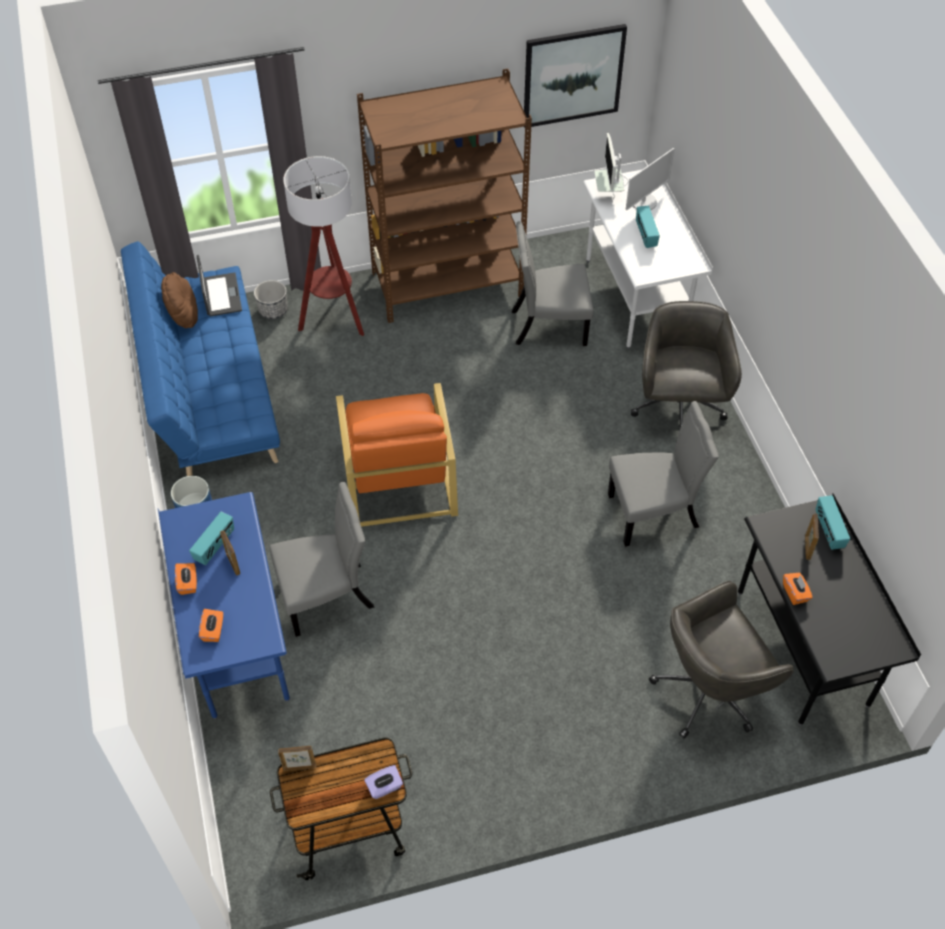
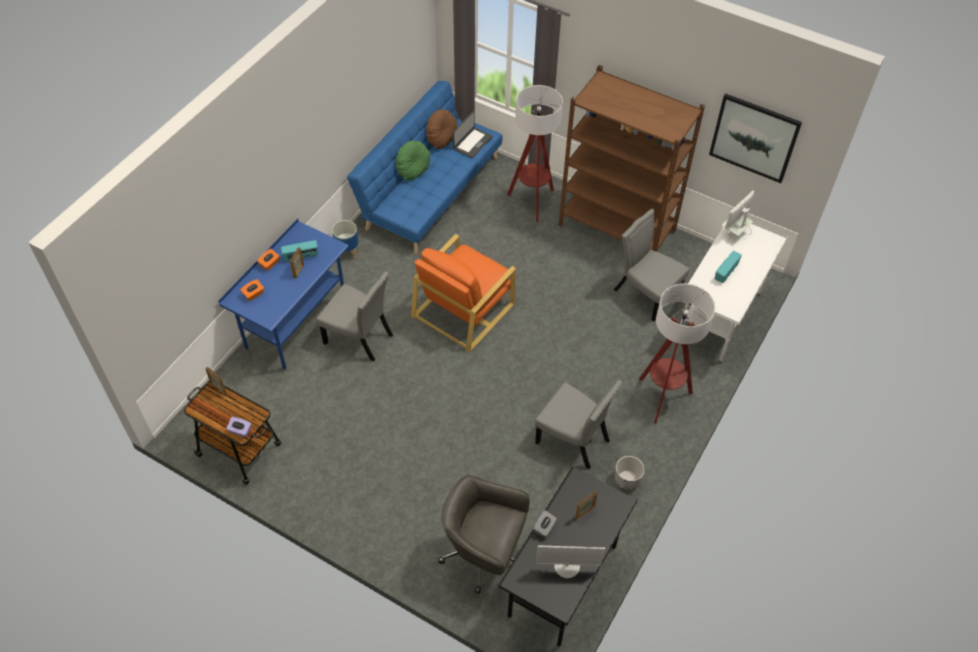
camera: 45 degrees right, 0 degrees up
(194, 372) = (413, 172): none -> green pillow
(273, 310) = (507, 174): planter -> planter (627, 479)
(643, 202) = (751, 253): monitor -> monitor (567, 566)
(678, 409) = (662, 398): grey office chair -> floor lamp
(795, 593) = (544, 528): orange tissue box -> grey tissue box
(828, 530) = (609, 515): radio -> none

